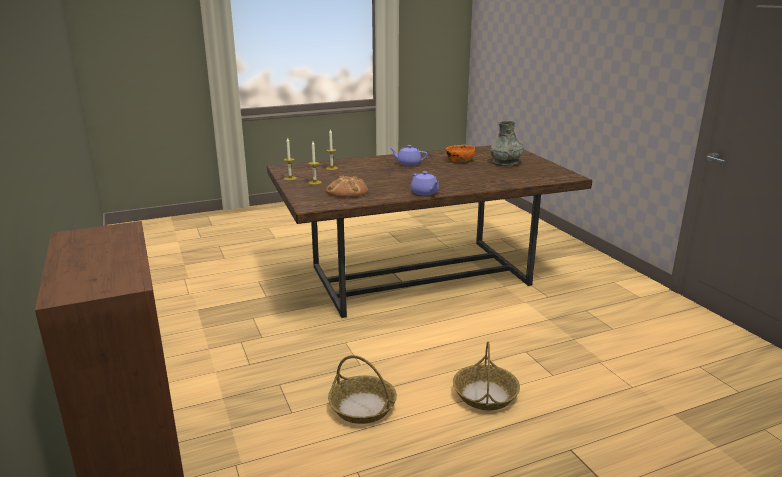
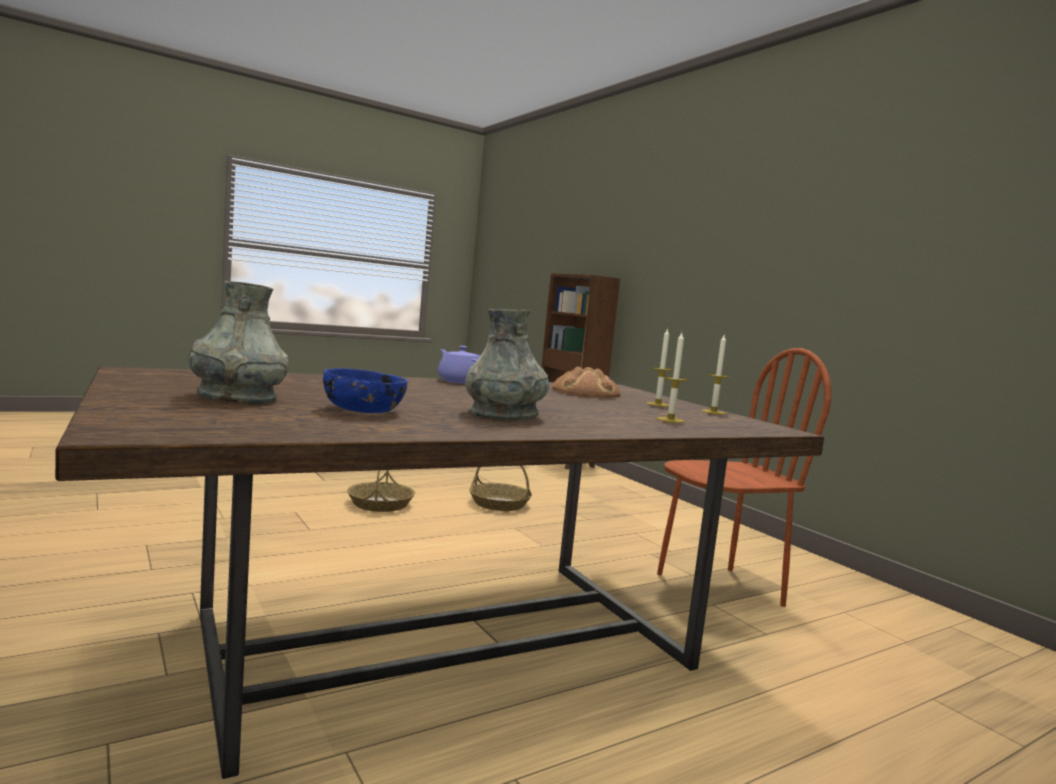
camera: 170 degrees right, 15 degrees down
(248, 307) = (718, 589): none -> brown chair
(408, 163) = (504, 415): purple teapot -> grey vase
(459, 160) = (364, 411): orange bowl -> blue bowl

